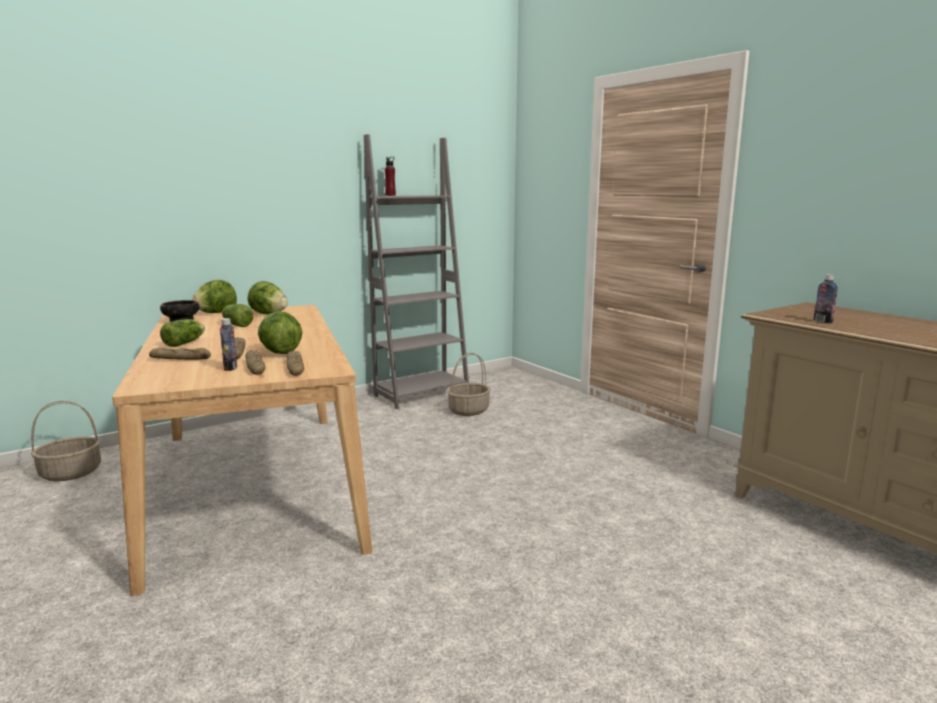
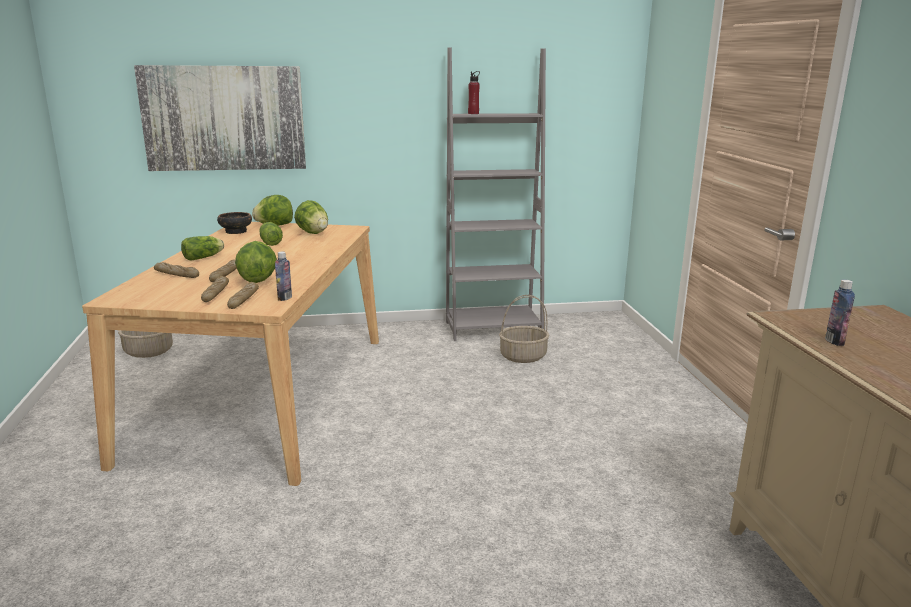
camera: 25 degrees right, 5 degrees up
(141, 204) = (224, 118): none -> picture
(230, 368) = (197, 291): bottle -> bottle (285, 298)

